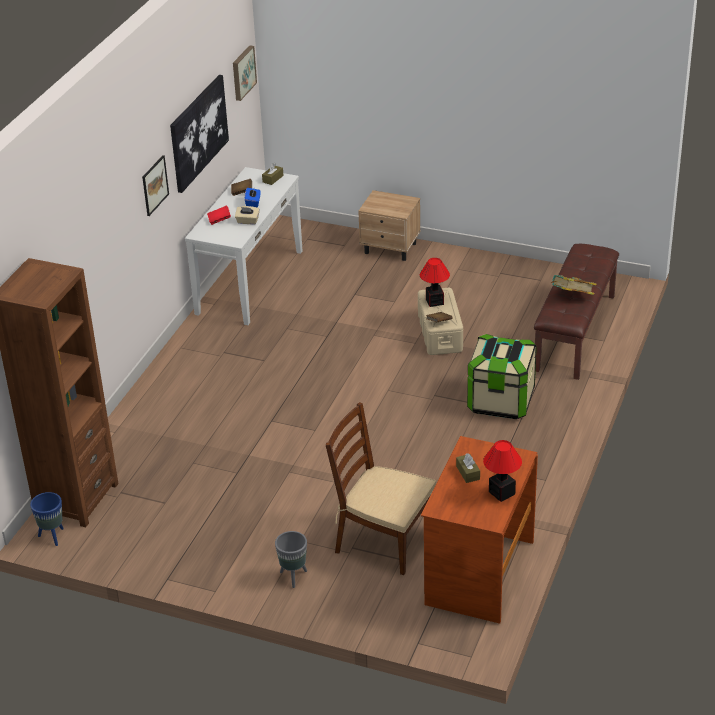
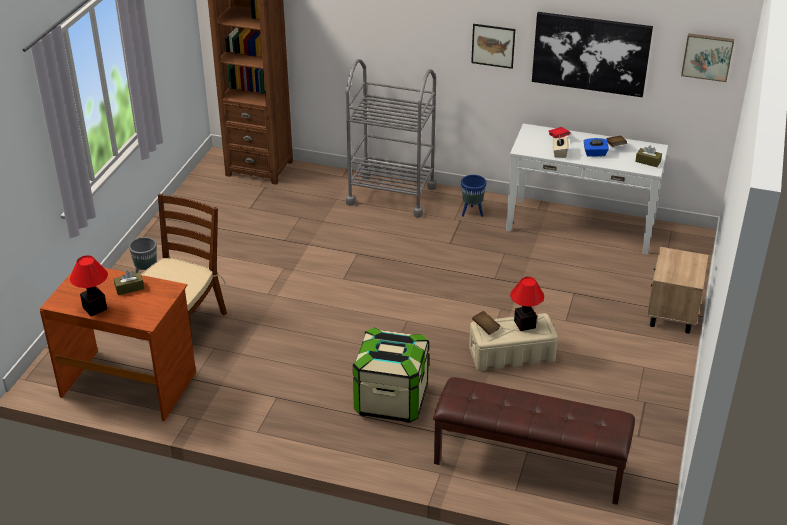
camera: 85 degrees right, 0 degrees up
(52, 536) = (217, 163): blue planter -> blue planter (472, 213)
(165, 396) = (391, 195): none -> grey cart
(572, 297) = (502, 404): book -> none

